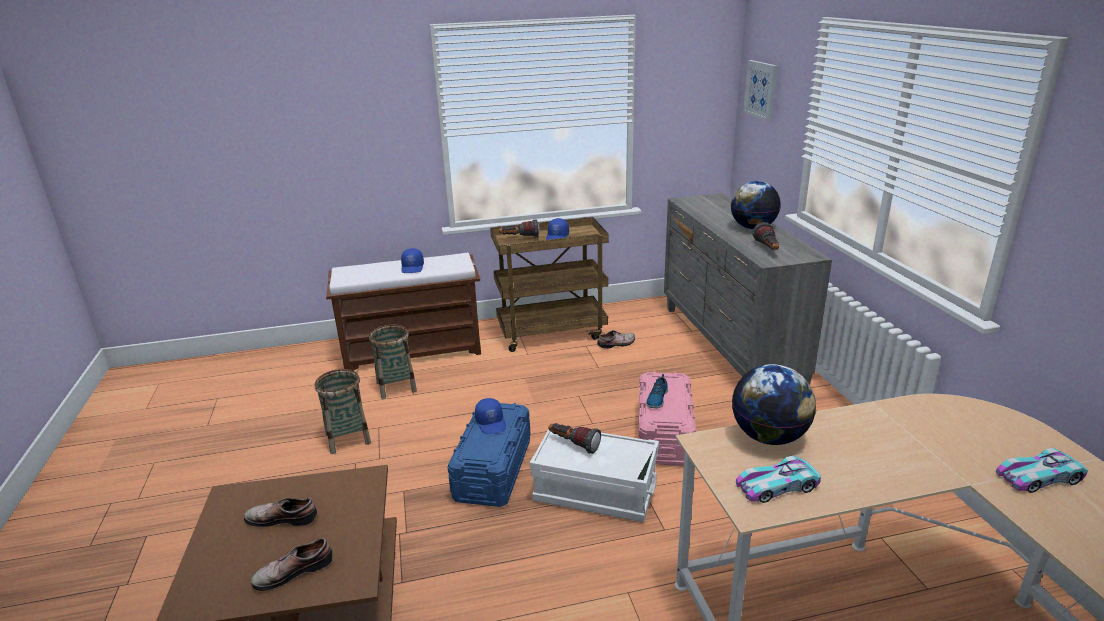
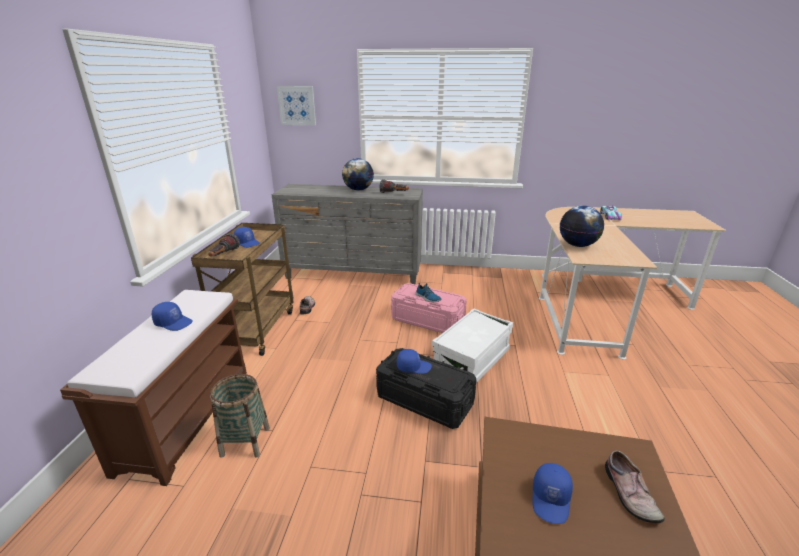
camera: 70 degrees left, 0 degrees up
(283, 517) = (551, 499): shoe -> blue cap
(348, 438) = (312, 496): basket -> none
(493, 469) = (424, 400): blue storage box -> black storage box
(573, 444) = (460, 338): flashlight -> none
(777, 486) = (620, 253): toy car -> none

